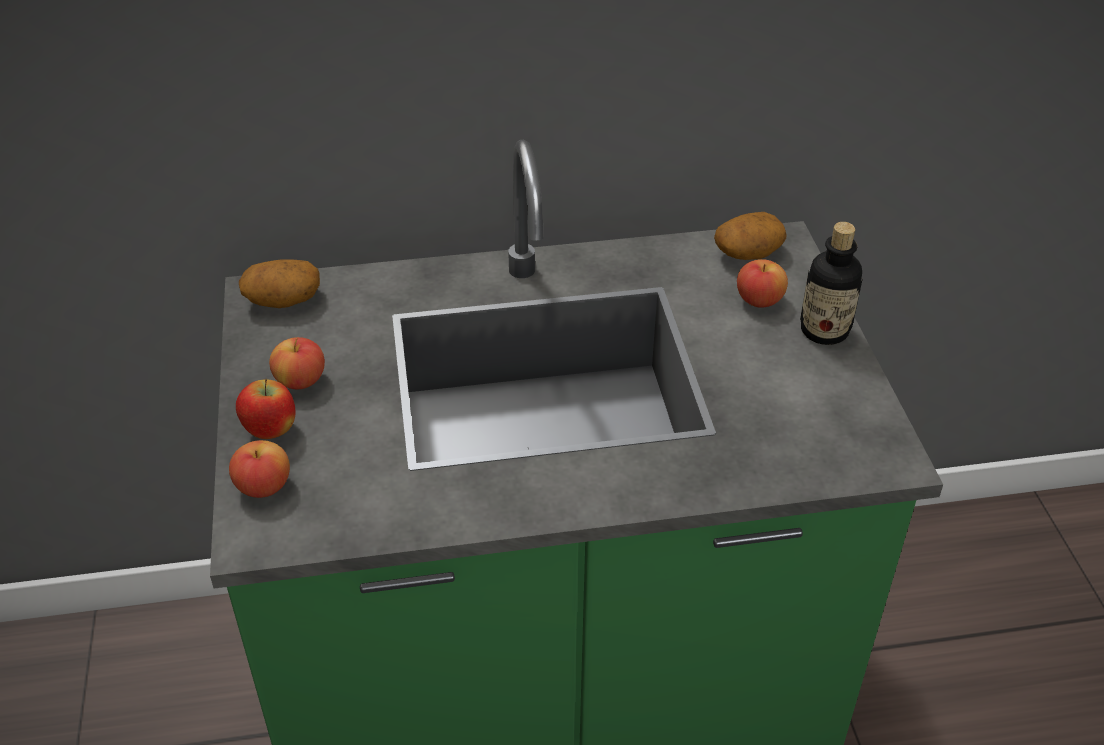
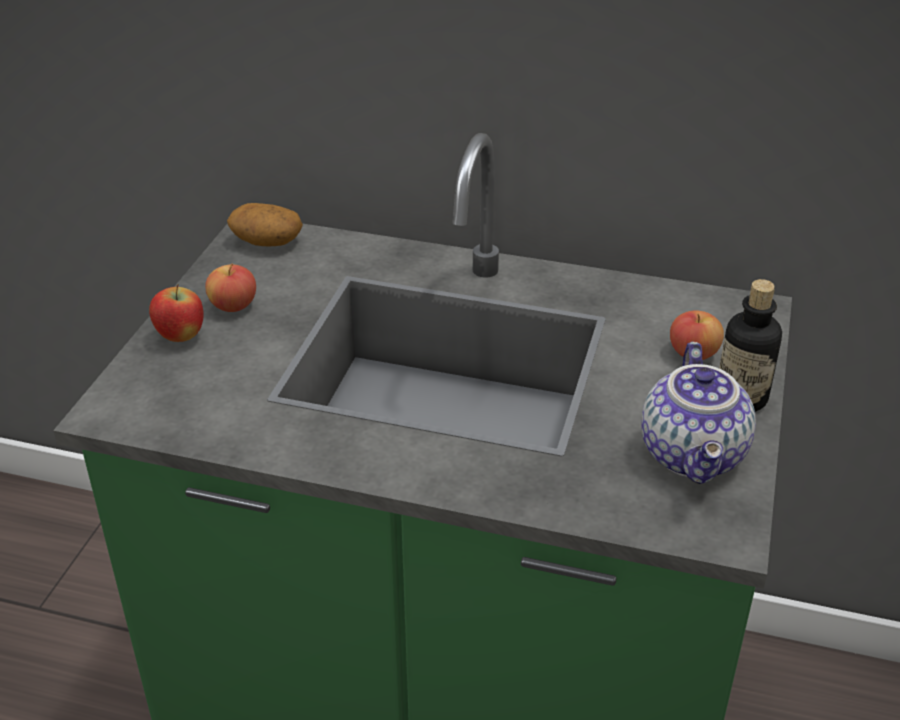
camera: 25 degrees right, 5 degrees down
(263, 486) = (143, 376): apple -> none
(748, 253) = (712, 310): potato -> none
(822, 397) = (695, 455): none -> teapot

